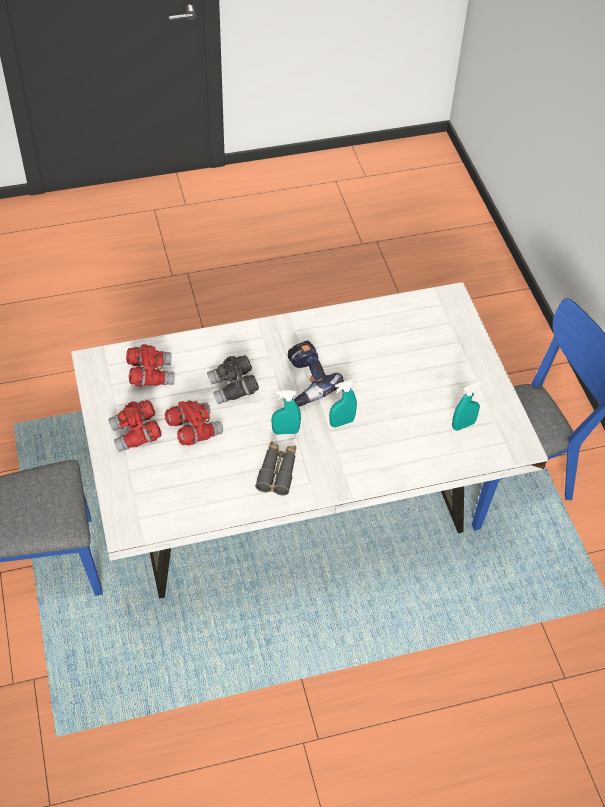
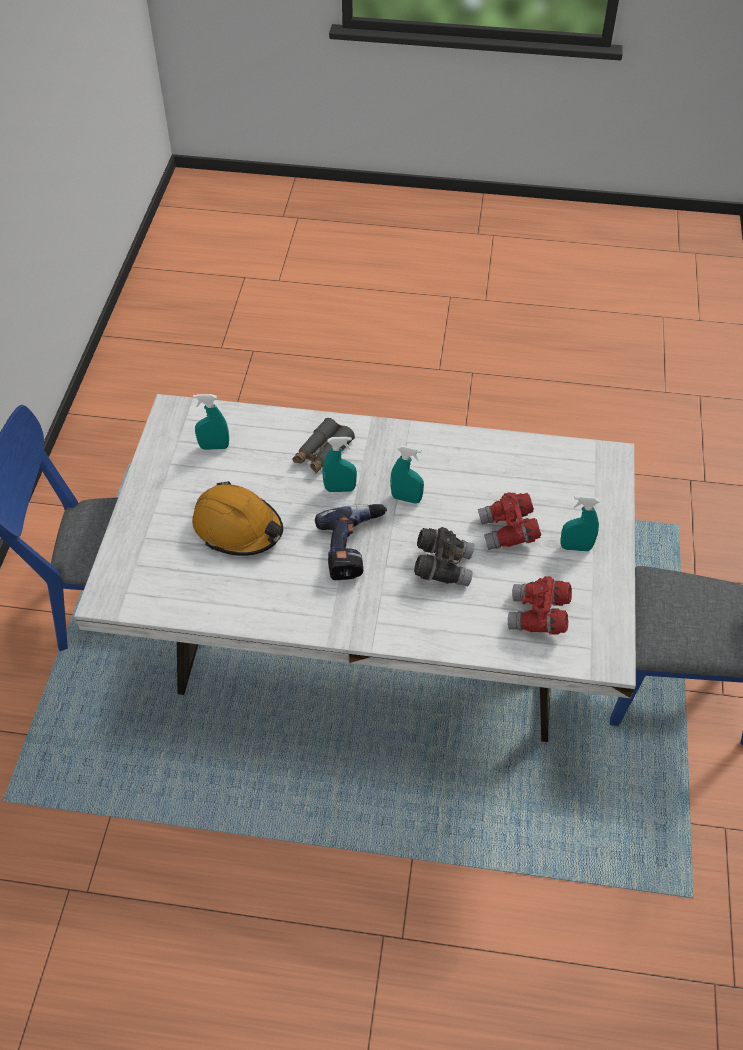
camera: 155 degrees left, 0 degrees up
(136, 434) = (575, 547): red binoculars -> turquoise spray bottle
(277, 471) = (434, 462): grey binoculars -> grey binoculars (322, 452)
(398, 368) = (238, 528): none -> orange hard hat

